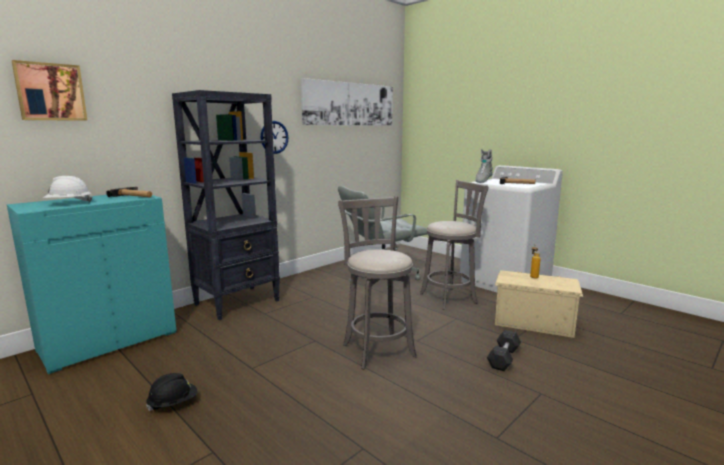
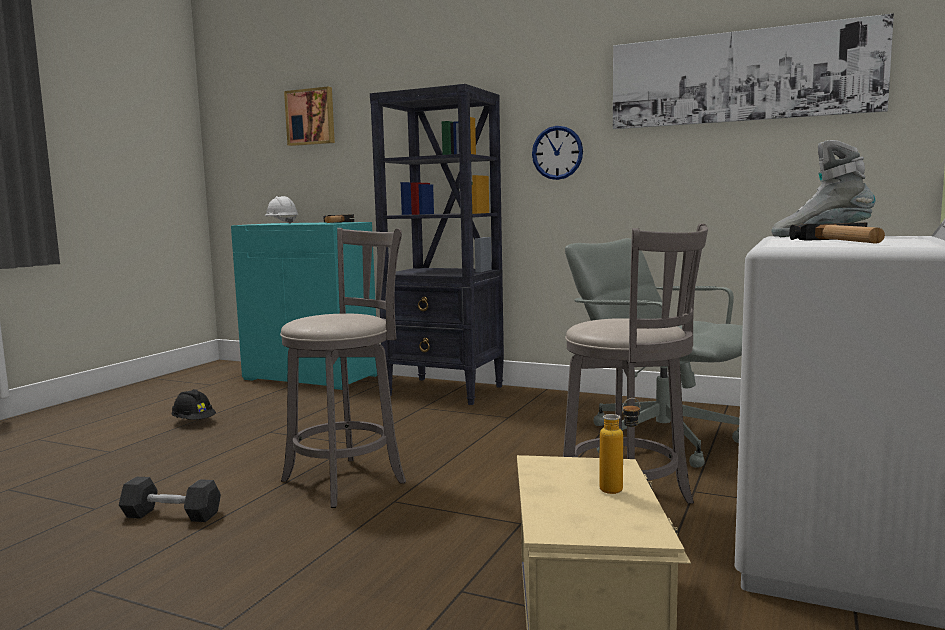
camera: 70 degrees right, 5 degrees down
(503, 358) = (358, 582): grey dumbbell -> grey dumbbell (171, 515)

